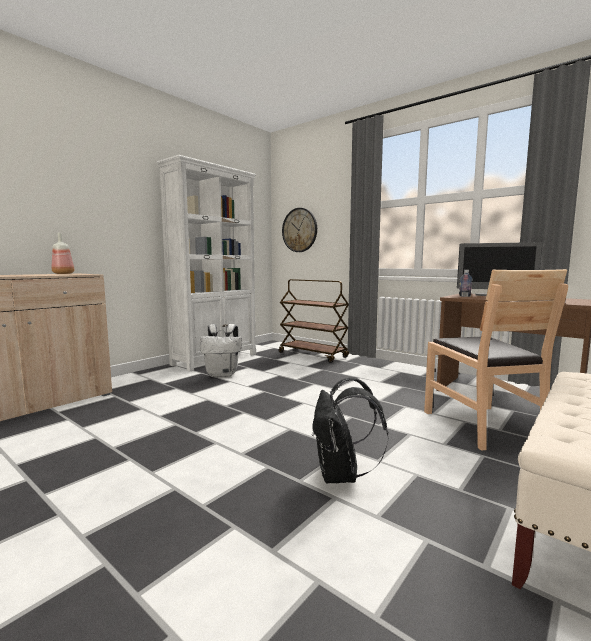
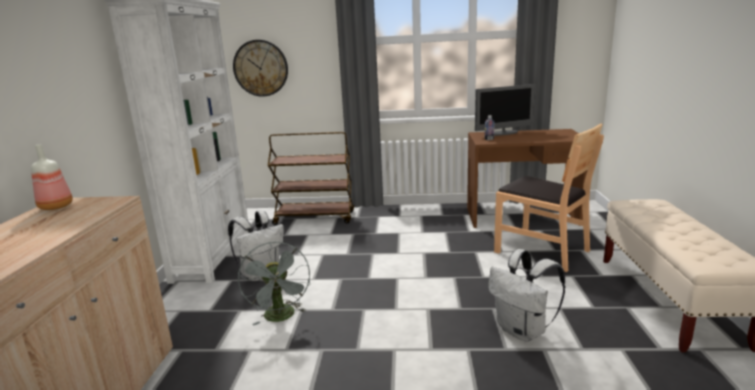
camera: 35 degrees left, 10 degrees up
(189, 399) = (281, 317): none -> grey fan
(341, 475) = (523, 331): black backpack -> white backpack

